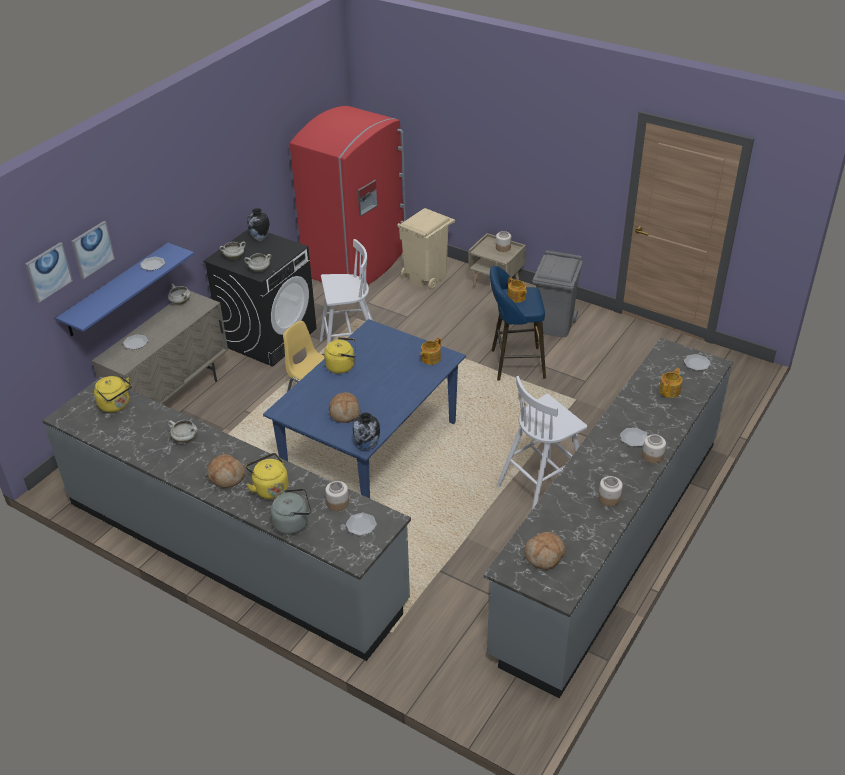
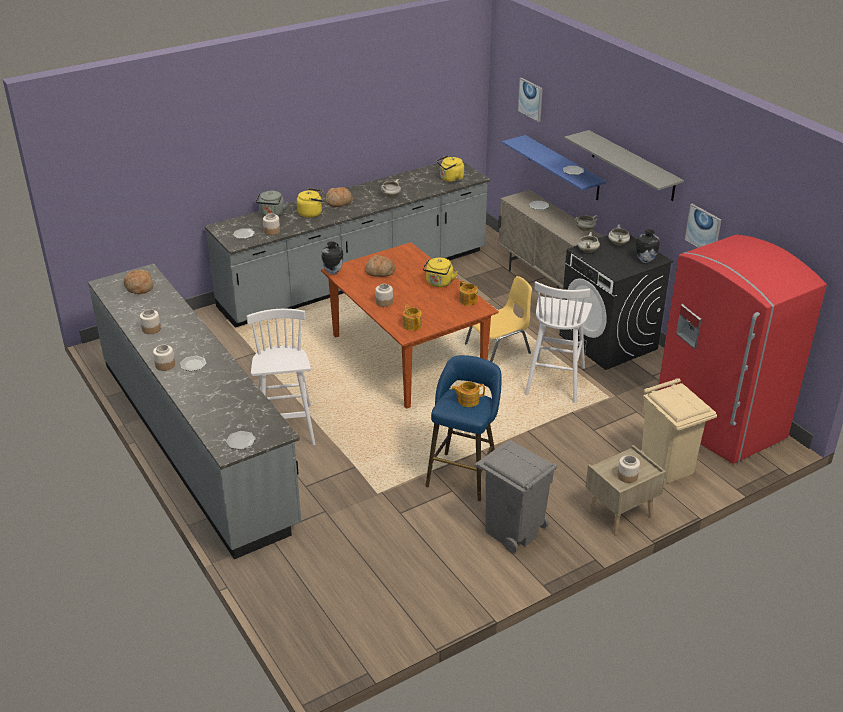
camera: 115 degrees right, 5 degrees down
(92, 249) = (558, 118): picture -> picture (703, 229)
(188, 196) = (632, 165): none -> grey shelf
(371, 450) = (408, 357): blue dining table -> brown dining table
(403, 389) = (384, 302): none -> jar
(670, 390) = (223, 407): teapot -> teapot (468, 301)

